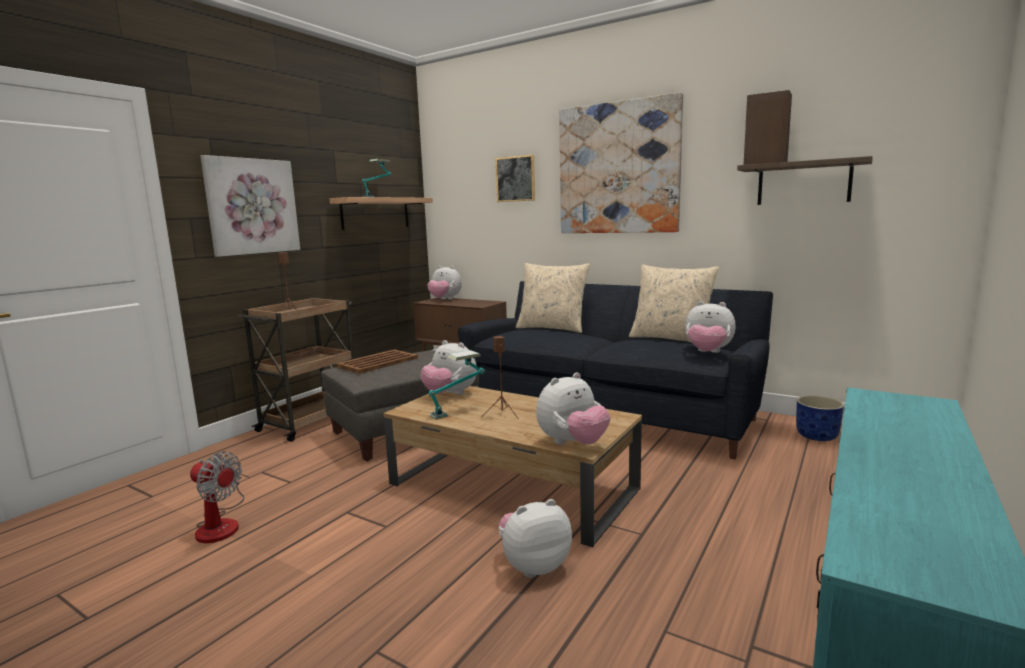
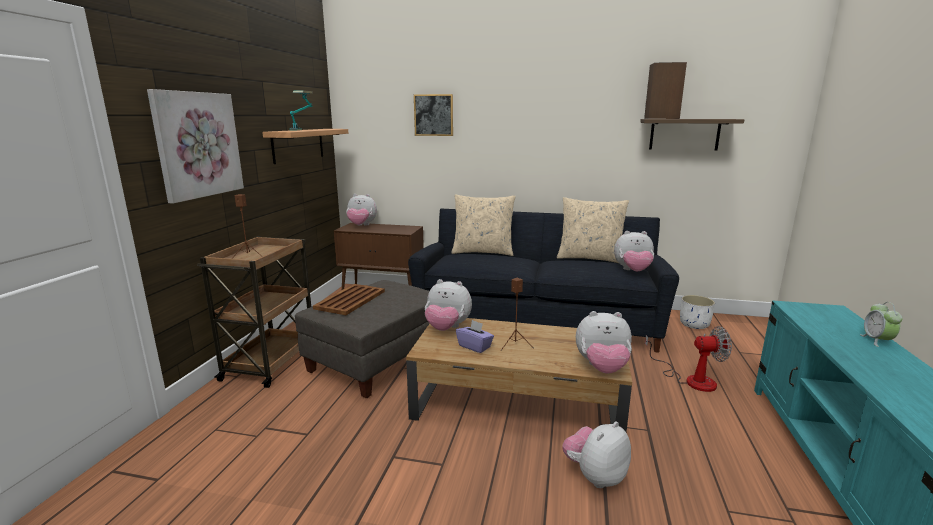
camera: 20 degrees left, 5 degrees up
(220, 524) = (271, 496): fan -> fan (691, 379)
(458, 411) = (475, 346): table lamp -> purple tissue box
(572, 443) = (602, 368): plush toy -> plush toy turned 60 degrees clockwise
(618, 168) = (533, 112): picture -> none
(817, 436) = (694, 325): blue planter -> white planter
(943, 438) = (877, 341): none -> alarm clock

